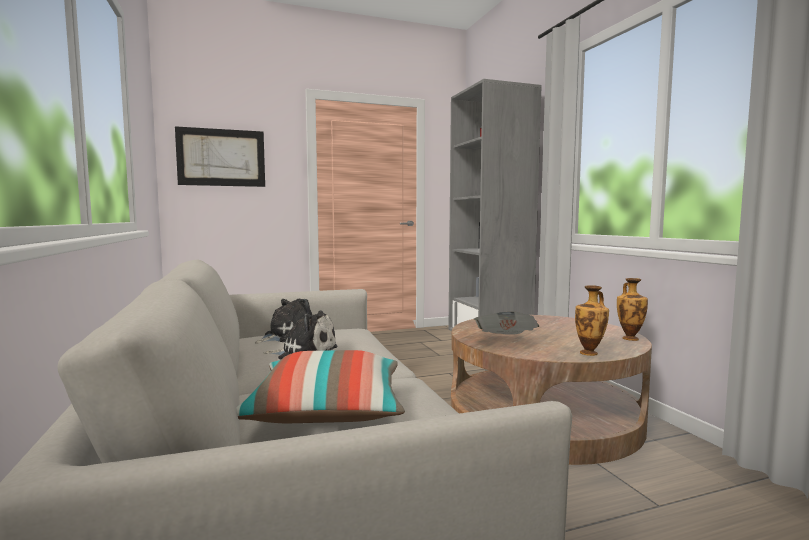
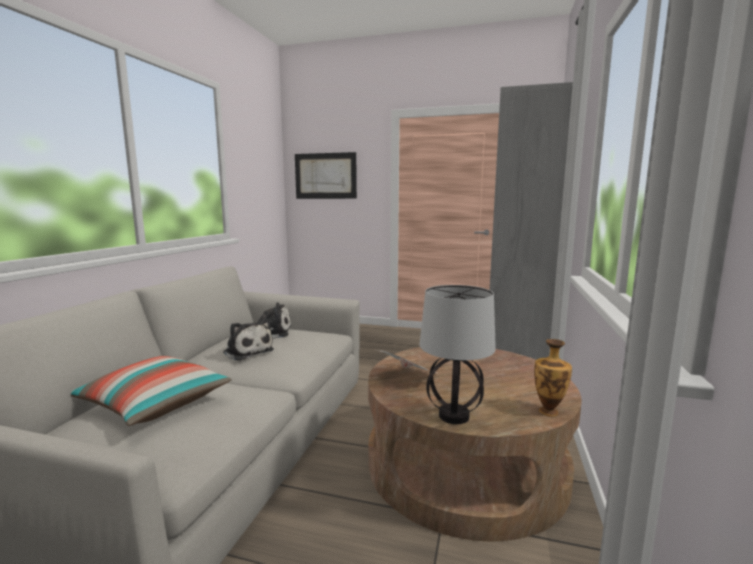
camera: 35 degrees right, 5 degrees up
(590, 353) = (454, 416): vase -> table lamp

